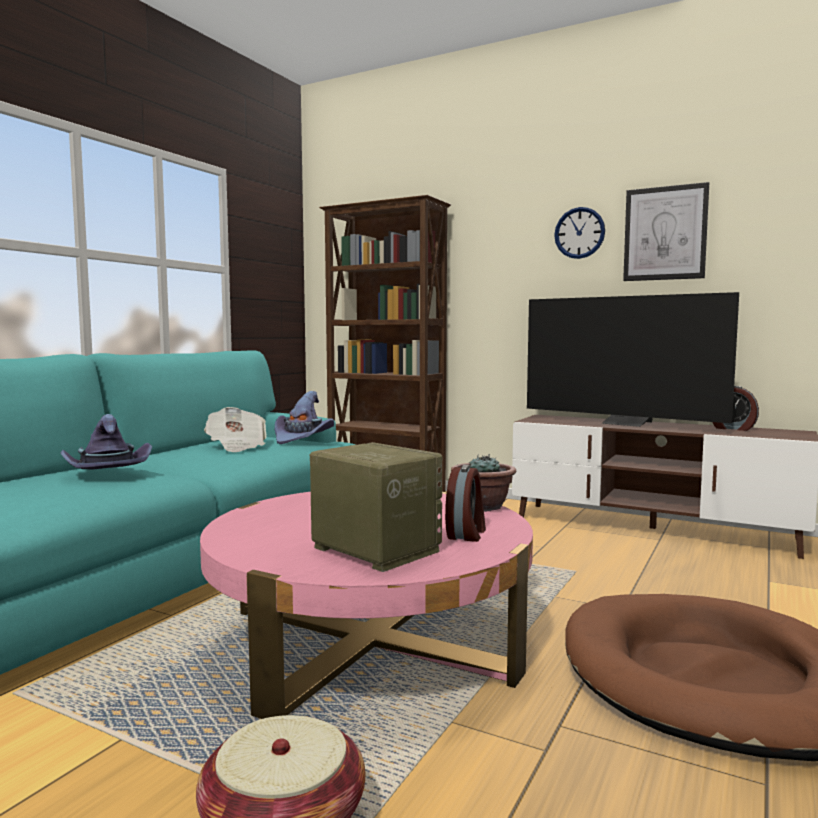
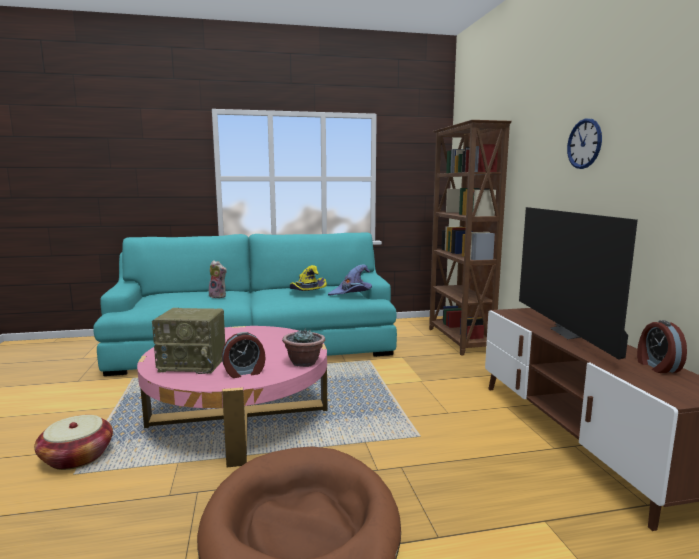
camera: 50 degrees right, 5 degrees up
(107, 473) = (219, 296): purple hat -> plush toy
(236, 446) = (306, 292): newspaper -> yellow hat
(373, 549) = (194, 364): radio -> radio turned 90 degrees clockwise
(665, 233) = (646, 143): picture -> none

